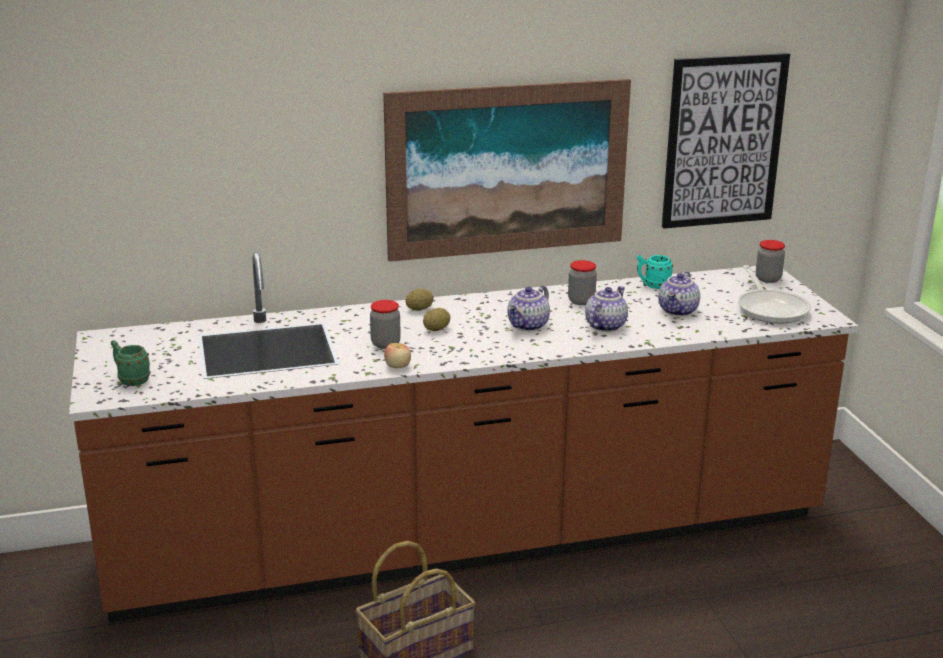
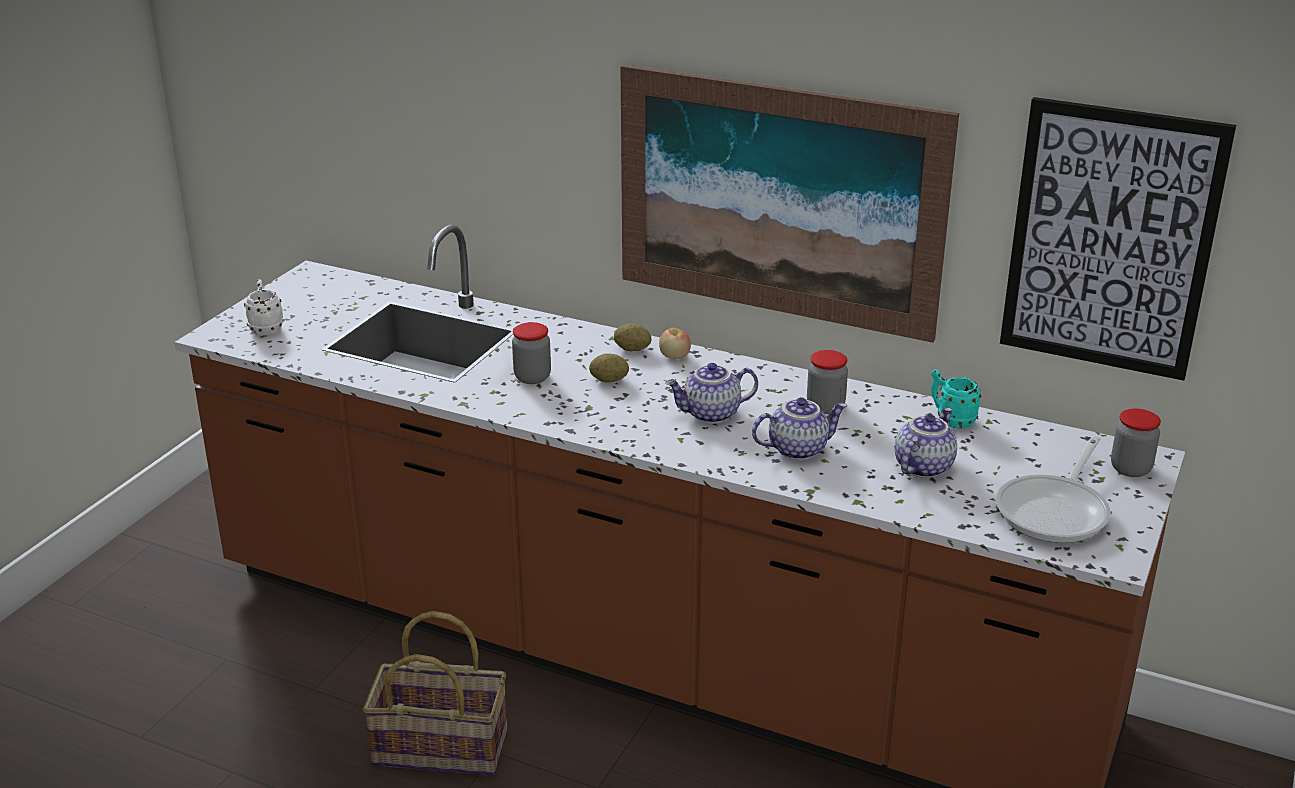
camera: 40 degrees right, 5 degrees up
(131, 380) = (266, 327): green mug -> white mug
(398, 367) = (500, 408): apple -> apple (674, 357)
(678, 311) = (922, 466): teapot -> teapot turned 150 degrees clockwise

